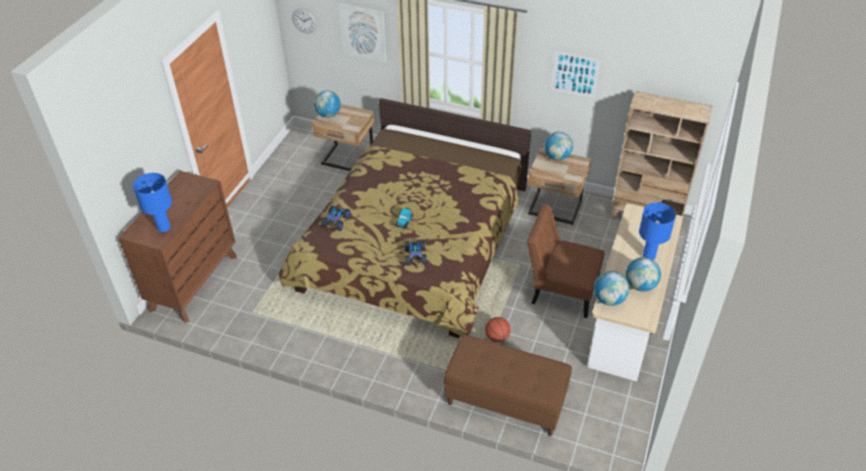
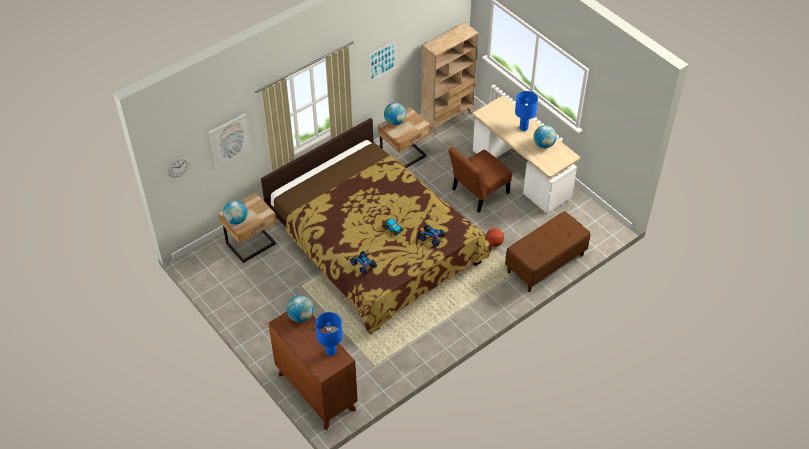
camera: 60 degrees left, 5 degrees up
(609, 299) = (544, 163): globe -> globe (301, 316)

